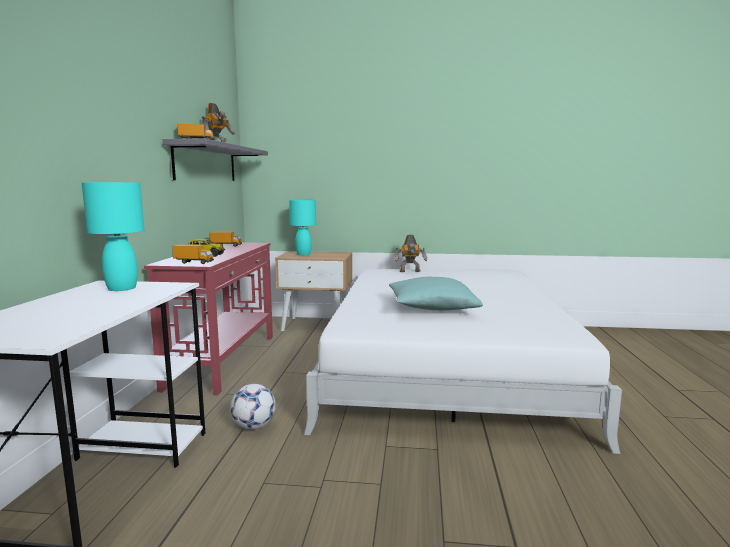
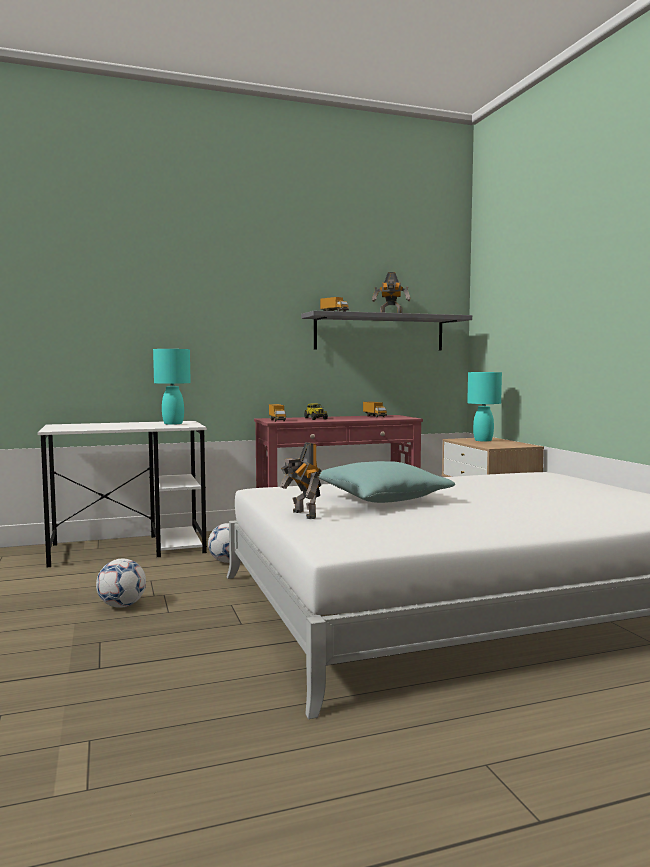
camera: 65 degrees right, 5 degrees down
(337, 513) = (122, 605): none -> football
(410, 271) = (568, 481): toy robot -> toy robot (302, 515)

